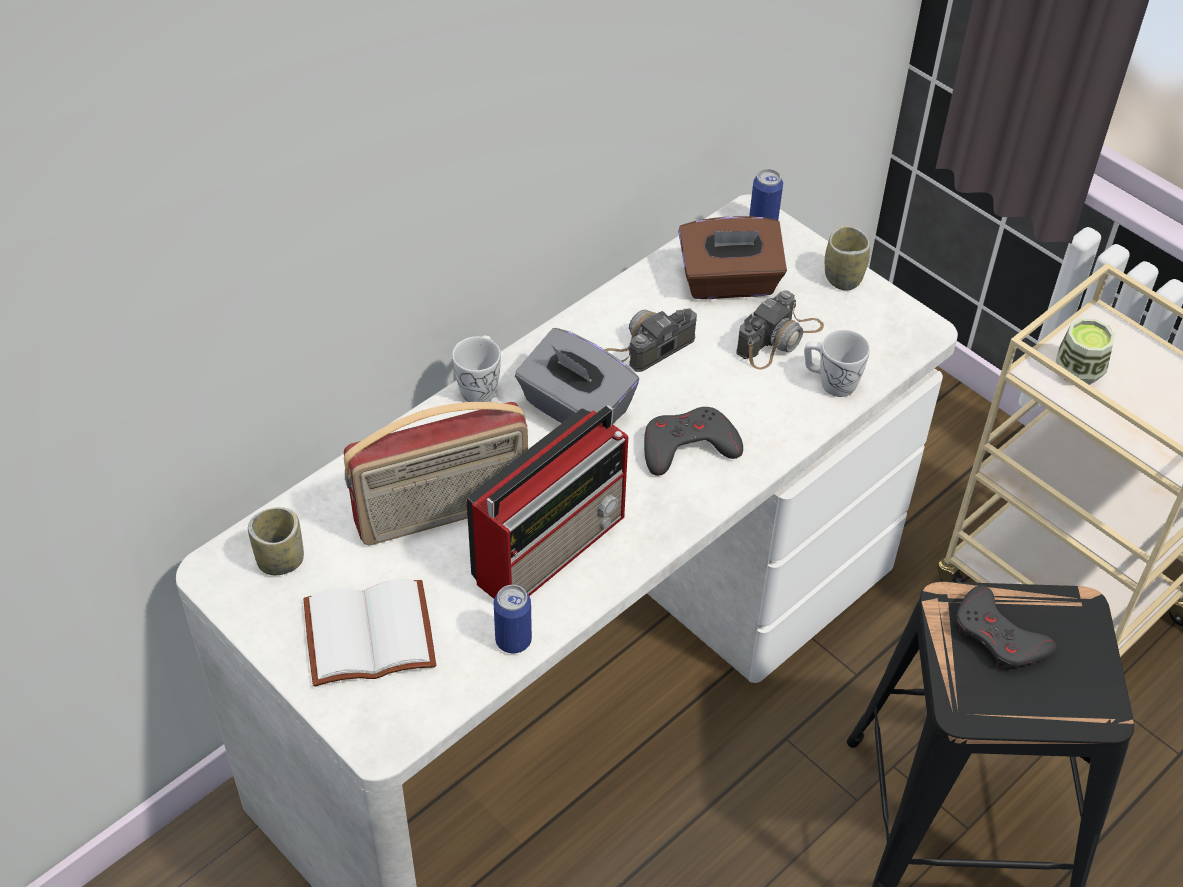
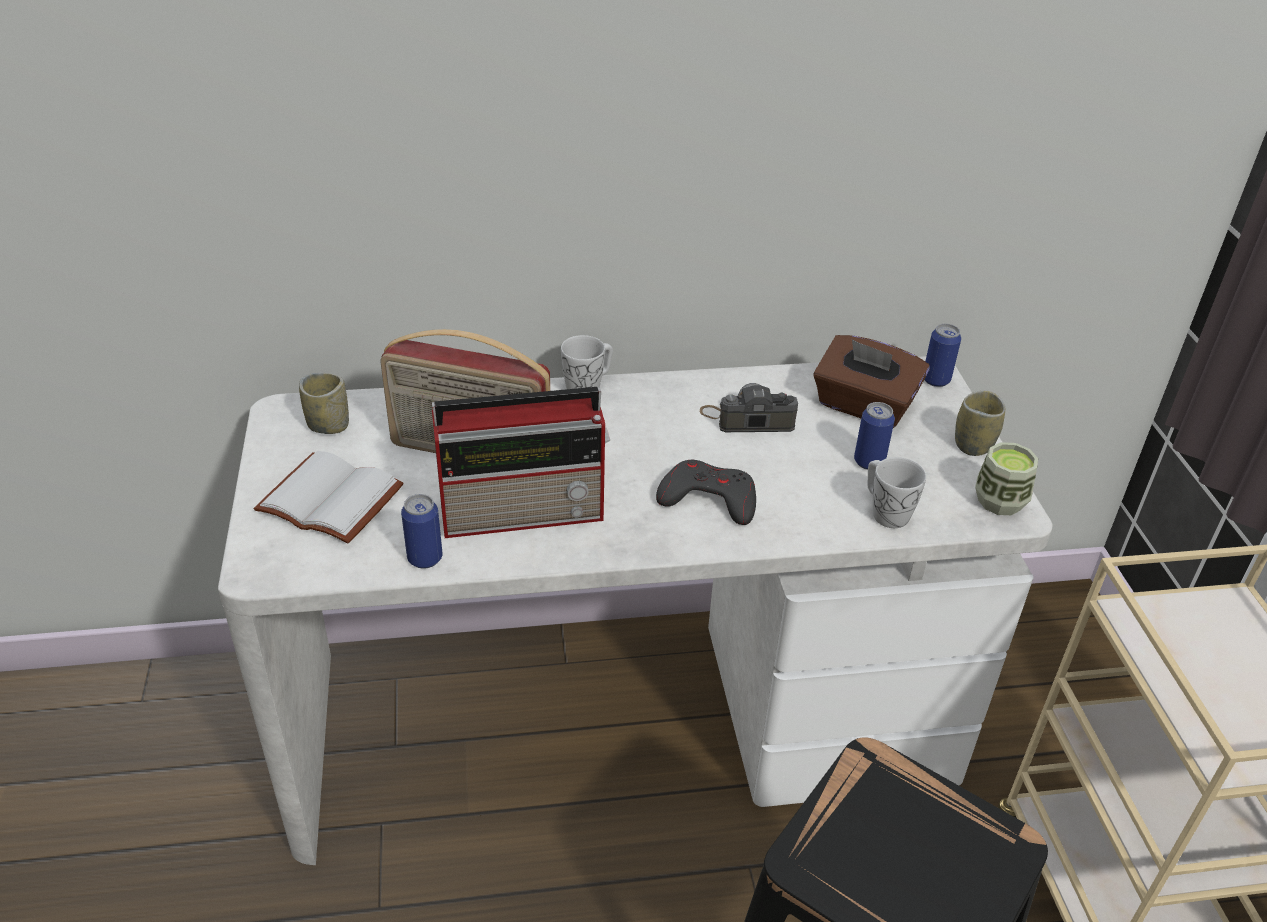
camera: 35 degrees right, 10 degrees down
(575, 409) = (644, 432): grey tissue box -> none
(779, 339) = (869, 462): camera -> can
(998, 637) = (896, 819): grey game controller -> none
(1078, 371) = (1175, 632): cup -> cup (999, 501)

